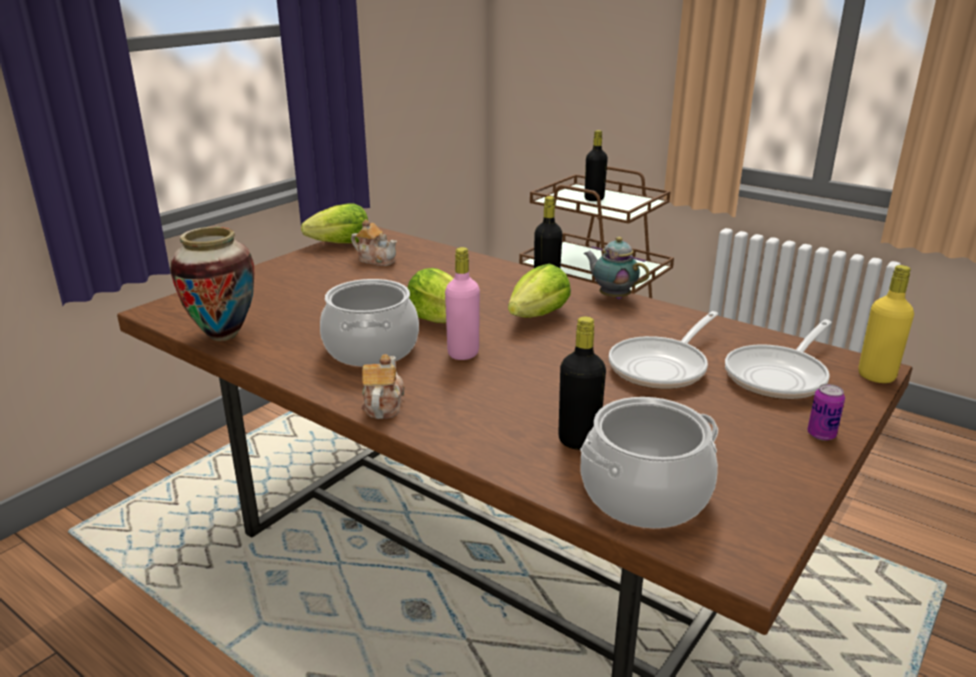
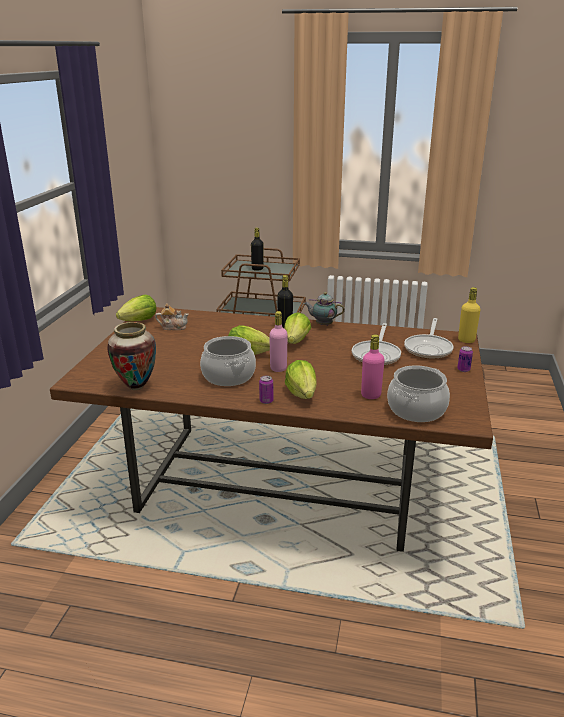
camera: 25 degrees left, 0 degrees up
(383, 405) = (266, 401): teapot -> can
(456, 407) = (302, 394): none -> lettuce
(578, 441) = (371, 395): black bottle -> pink bottle

